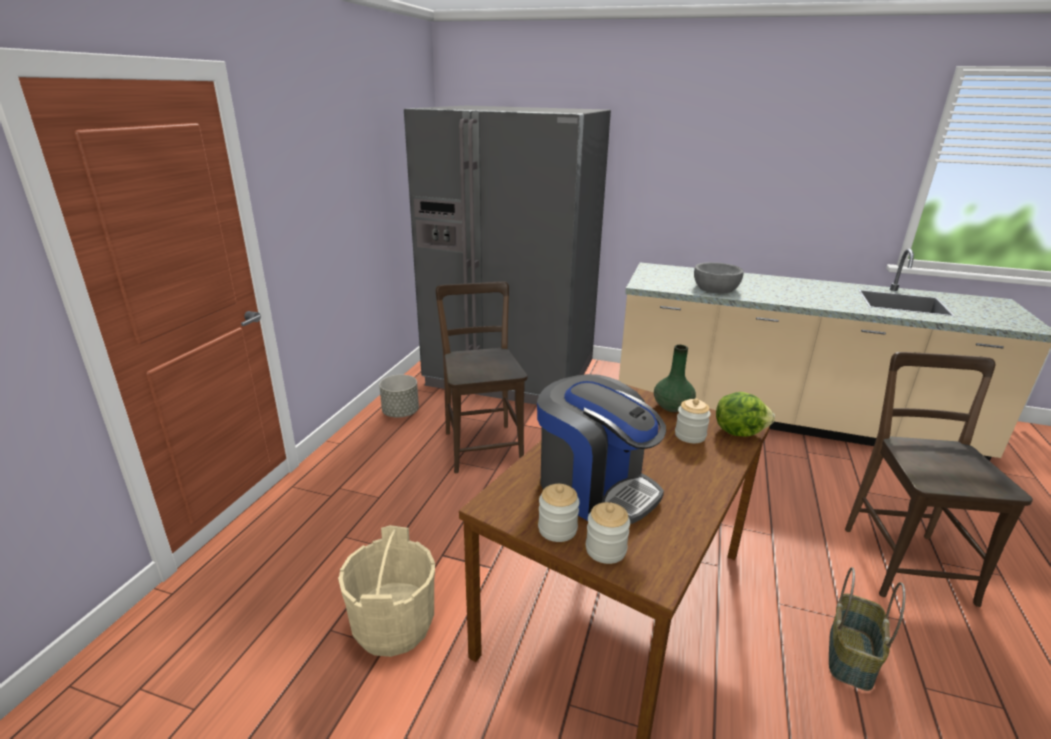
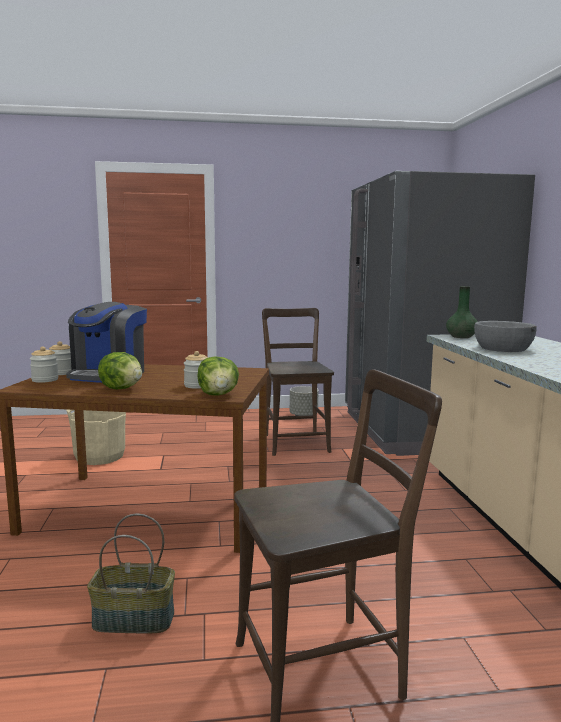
camera: 65 degrees right, 15 degrees down
(482, 444) = (295, 442): brown chair -> brown chair turned 60 degrees counterclockwise
(672, 406) = (241, 380): green vase -> green vase (461, 337)
(689, 486) = (122, 388): none -> lettuce

